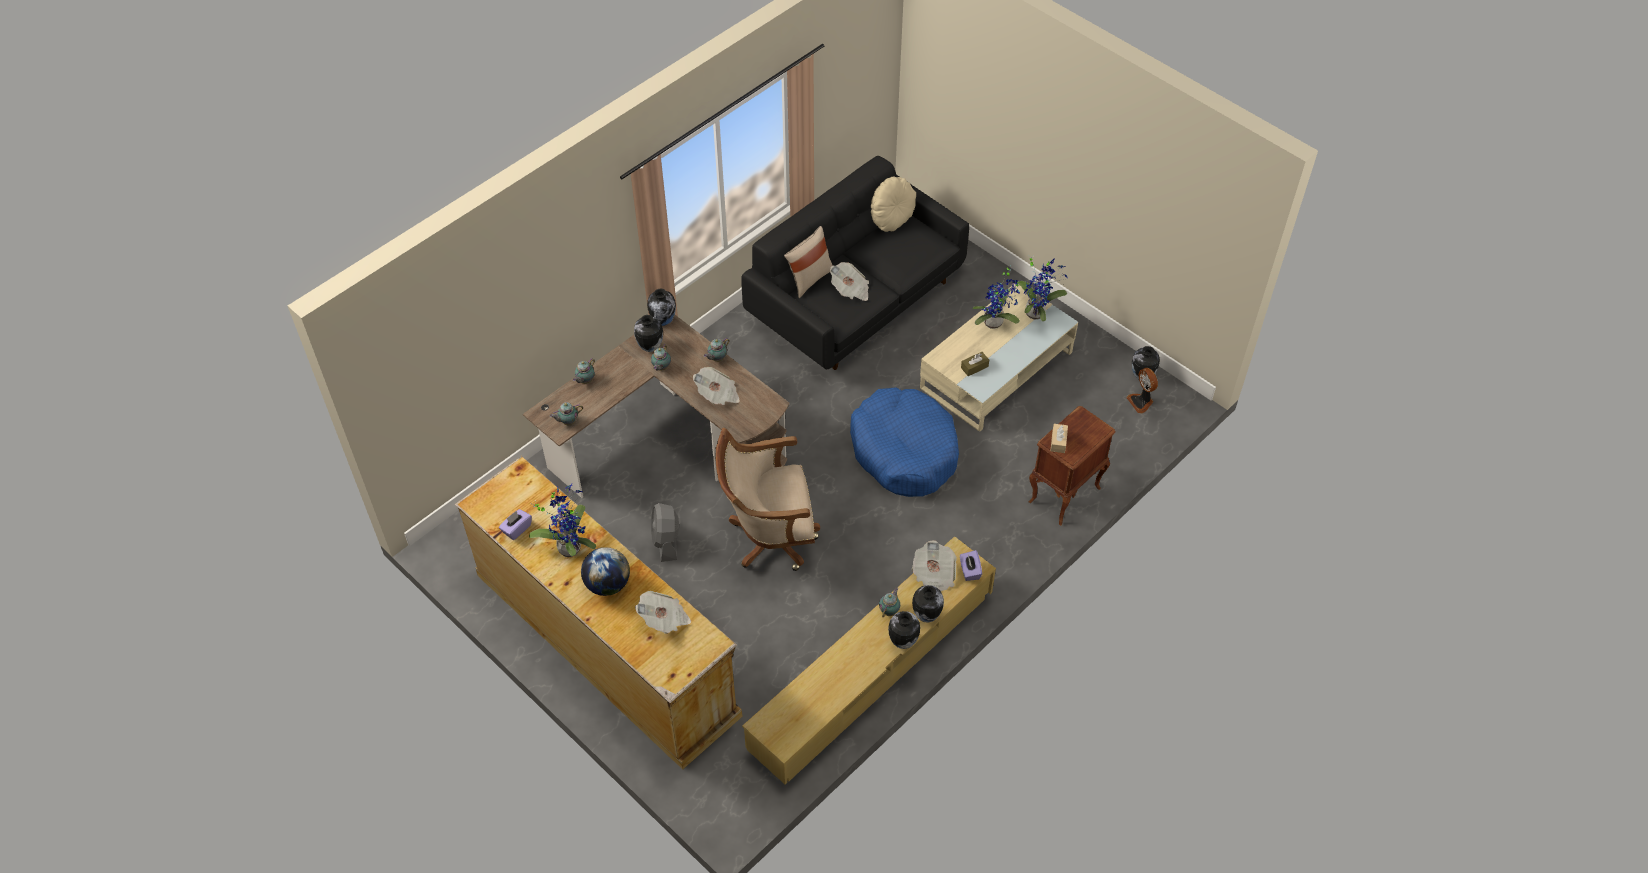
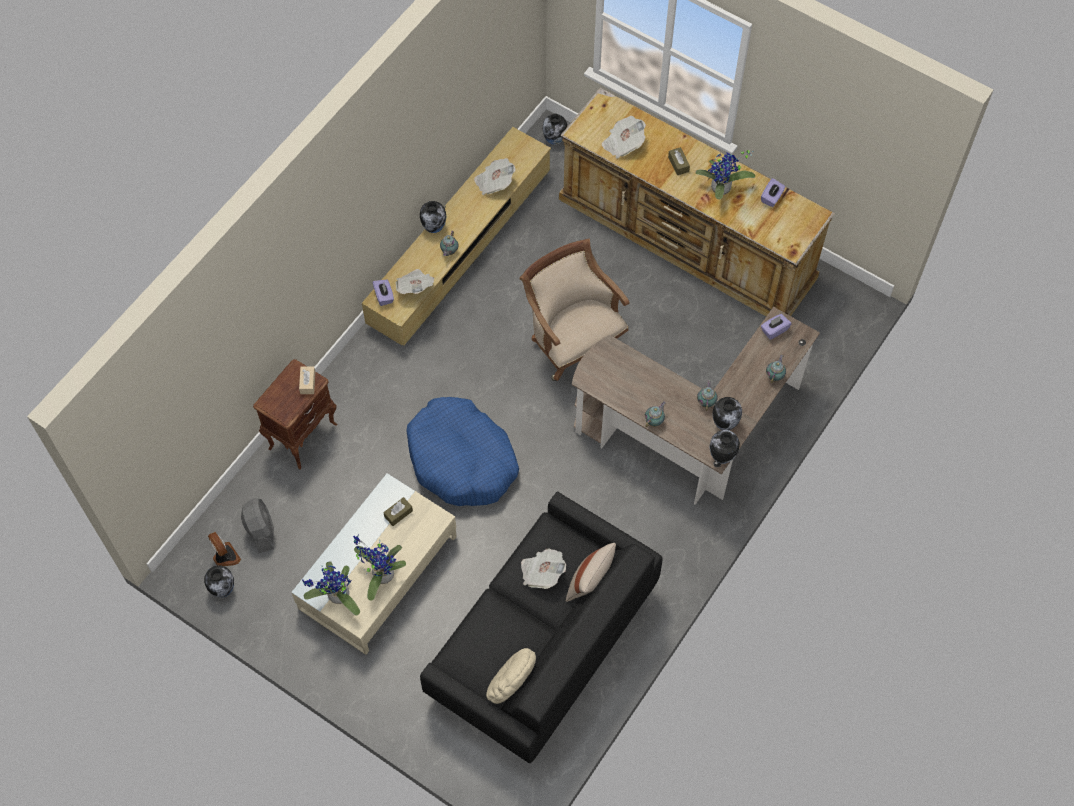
camera: 170 degrees right, 10 degrees up
(568, 422) = (774, 330): teapot -> purple tissue box
(607, 584) = (678, 164): globe -> brown tissue box
(666, 541) = (664, 334): grey fan -> grey fan (260, 530)
(718, 395) = (642, 380): newspaper -> newspaper (494, 183)
(769, 540) = (572, 348): office chair -> office chair turned 105 degrees counterclockwise
(926, 615) = (417, 252): vase -> vase (554, 140)

